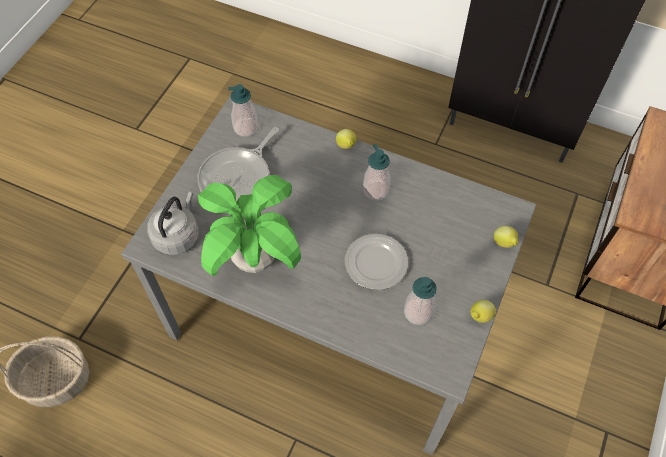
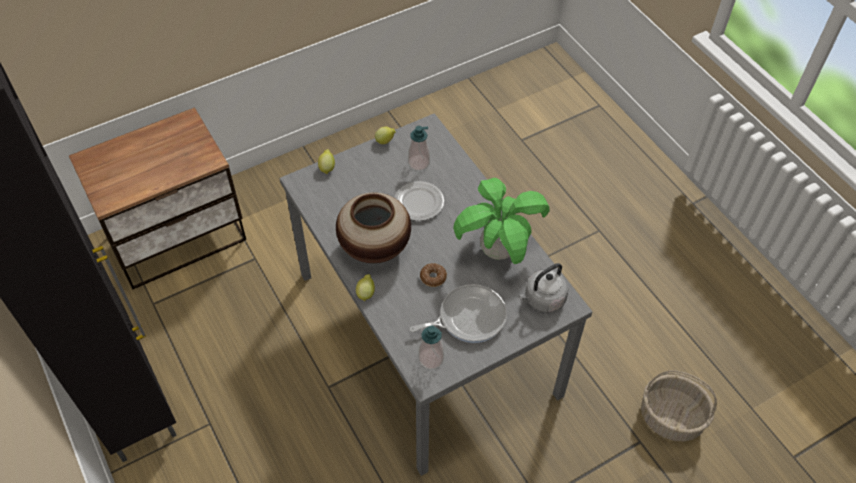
camera: 145 degrees left, 5 degrees down
(298, 195) = (433, 277): none -> donut
(376, 190) = (375, 247): soap dispenser -> vase

